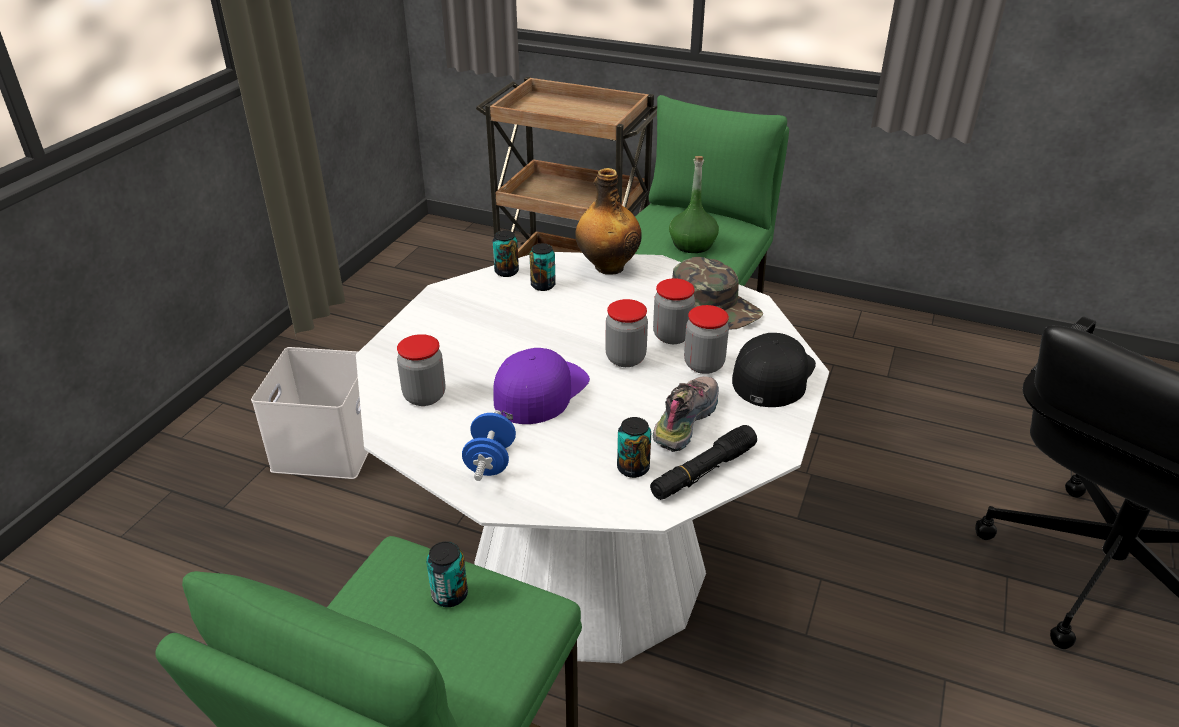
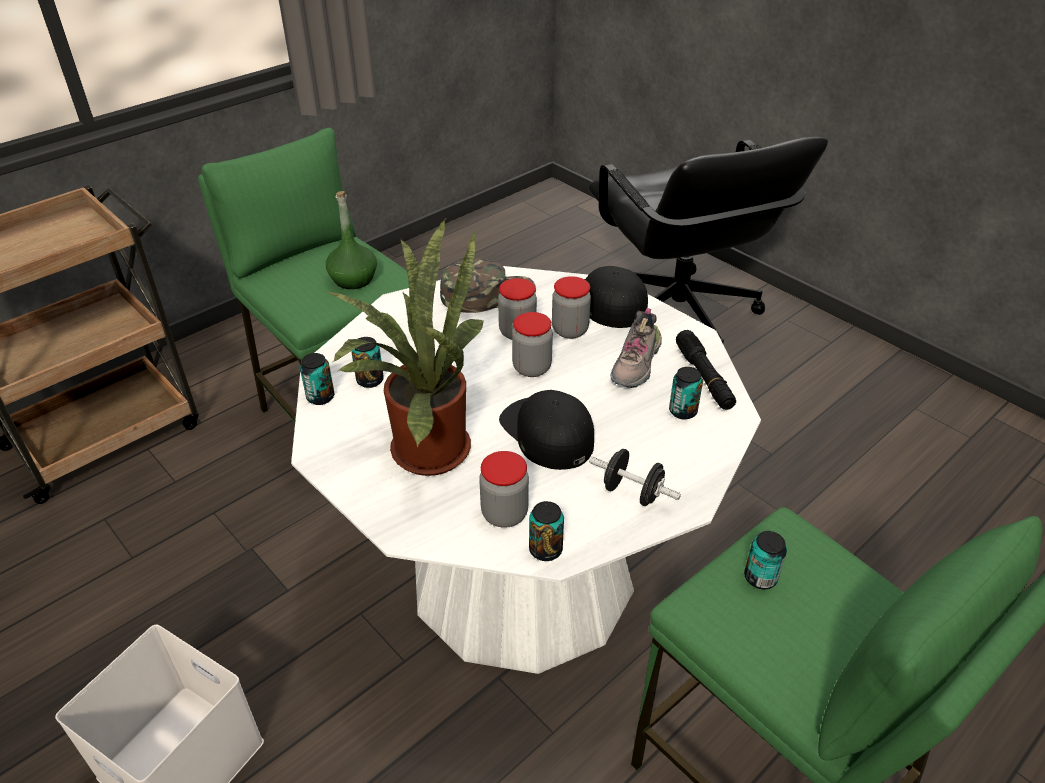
camera: 65 degrees left, 5 degrees up
(393, 429) = (545, 550): none -> can
(479, 334) = (423, 448): none -> potted plant
(490, 461) = (632, 492): blue dumbbell -> black dumbbell
(540, 391) = (546, 432): purple cap -> black cap
(608, 267) = (374, 331): bottle -> none
(685, 420) = (636, 365): shoe -> shoe turned 120 degrees counterclockwise

